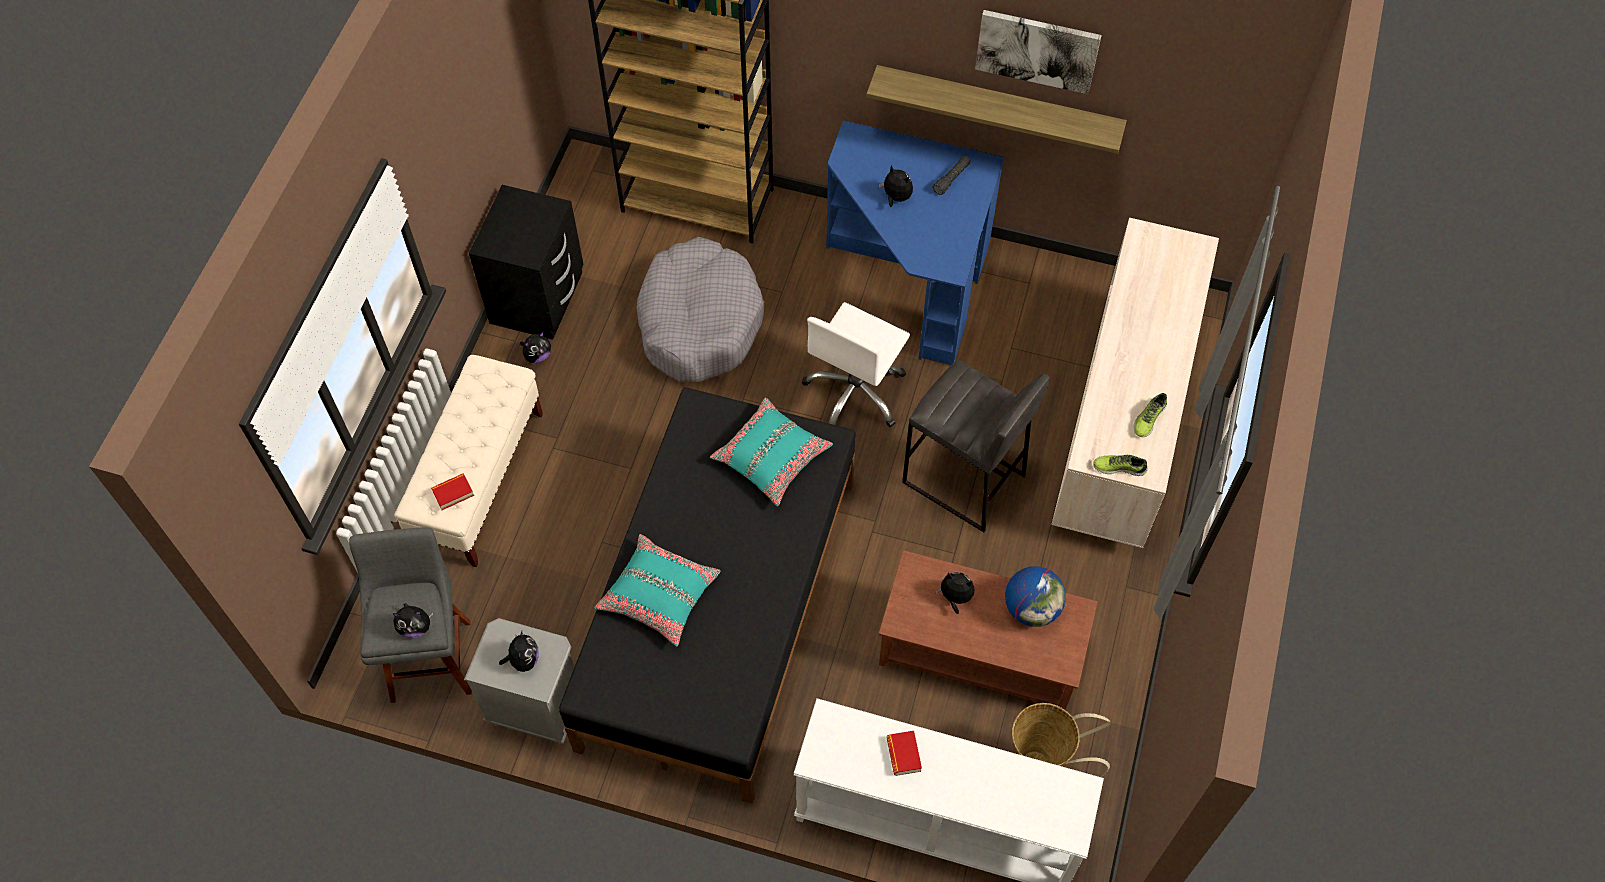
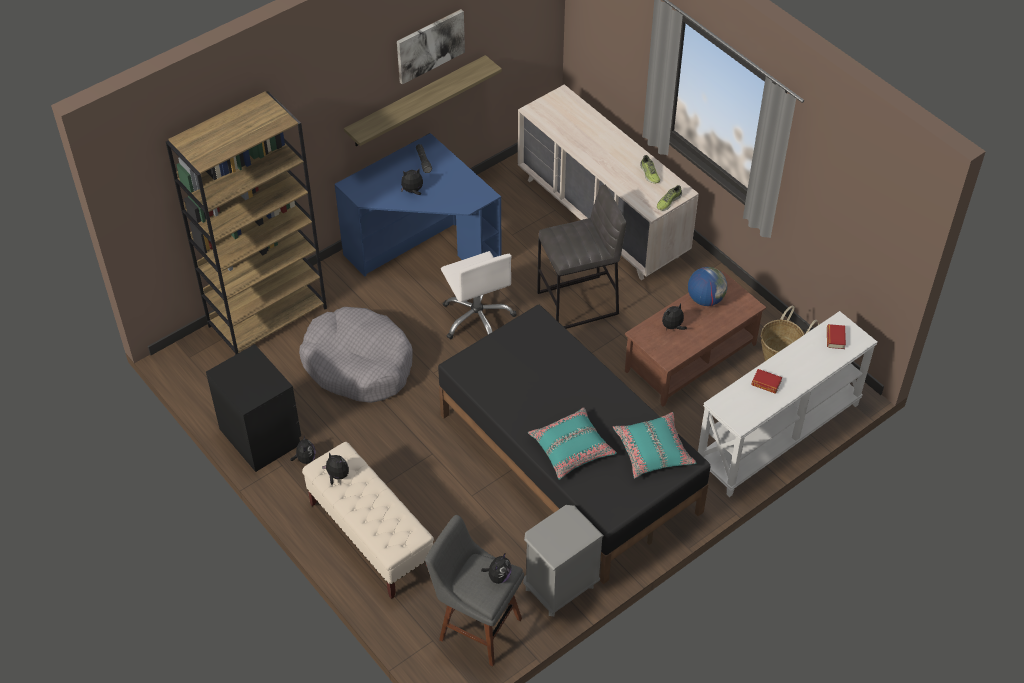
camera: 55 degrees left, 10 degrees down
(453, 493) = (401, 526): book -> book (835, 338)
(523, 660) = (565, 532): plush toy -> plush toy (337, 476)
(771, 457) = (524, 349): turquoise pillow -> turquoise pillow (653, 451)

